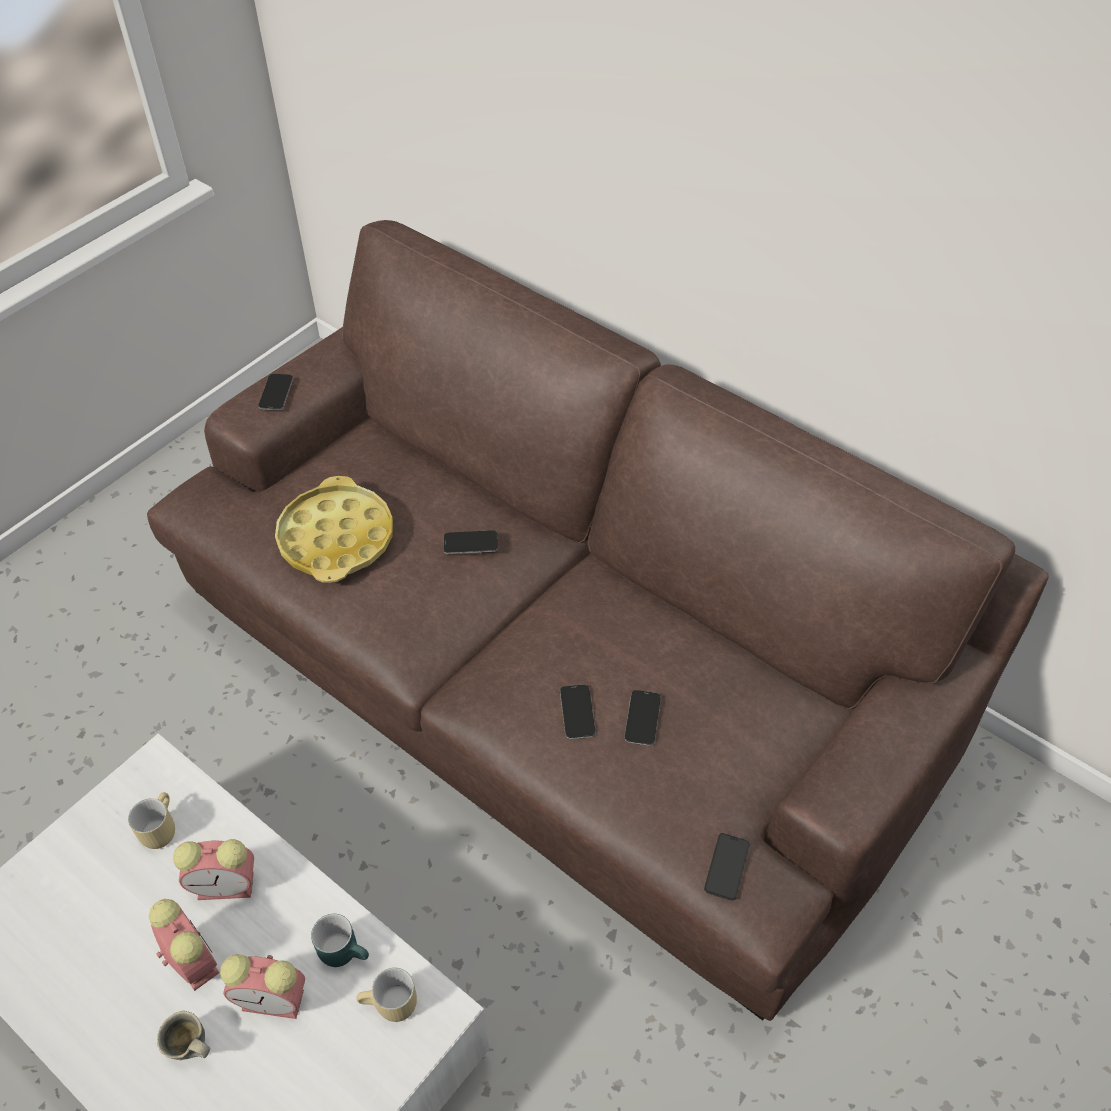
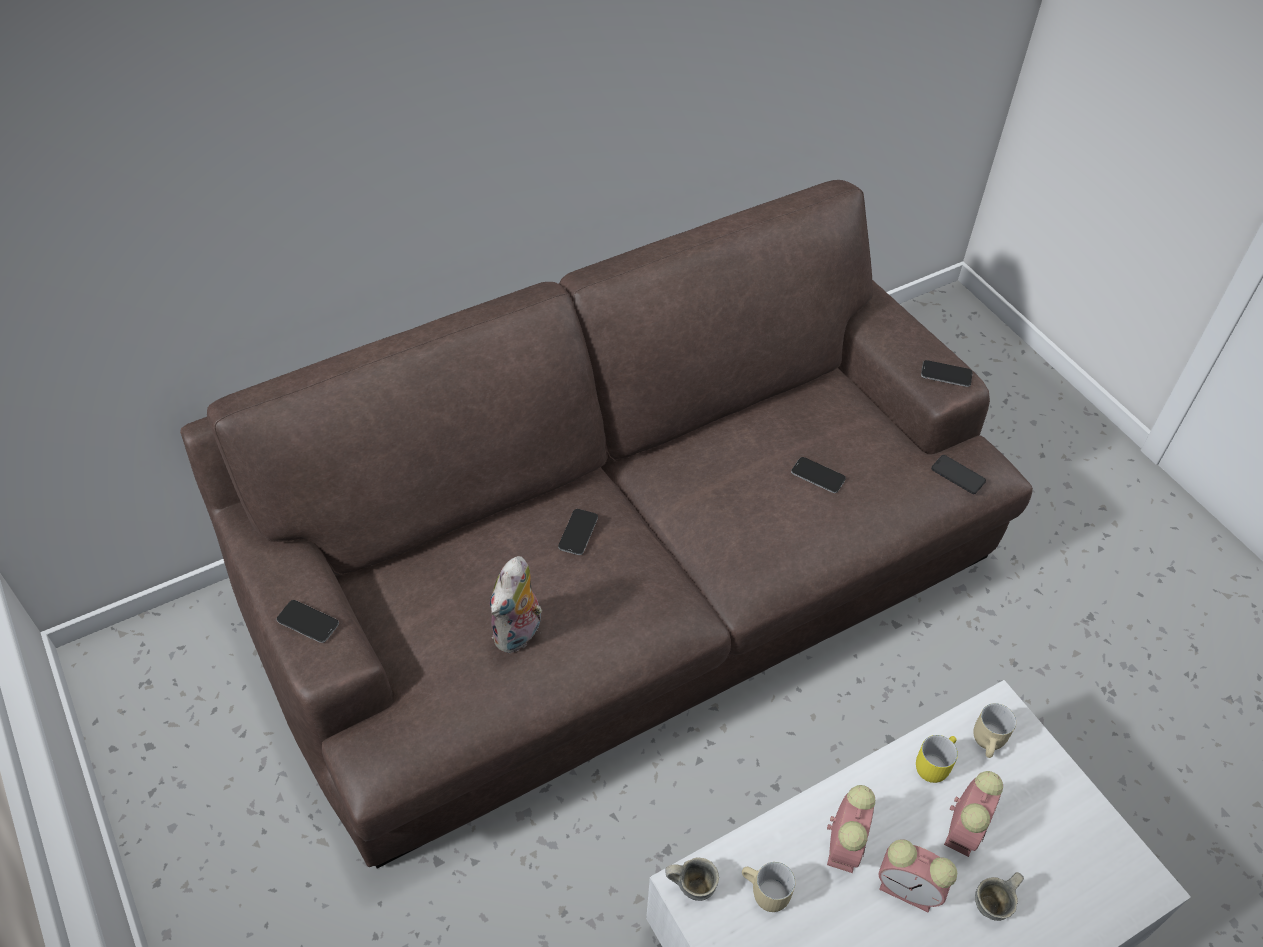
camera: 70 degrees left, 0 degrees up
(155, 767) = (693, 885): none -> grey mug
(191, 959) = (910, 889): alarm clock -> alarm clock turned 135 degrees counterclockwise
(336, 538) = (519, 634): yellow tray -> plush toy
(345, 950) = (932, 763): turquoise mug -> yellow mug
(577, 712) = (796, 514): phone -> phone (946, 374)

